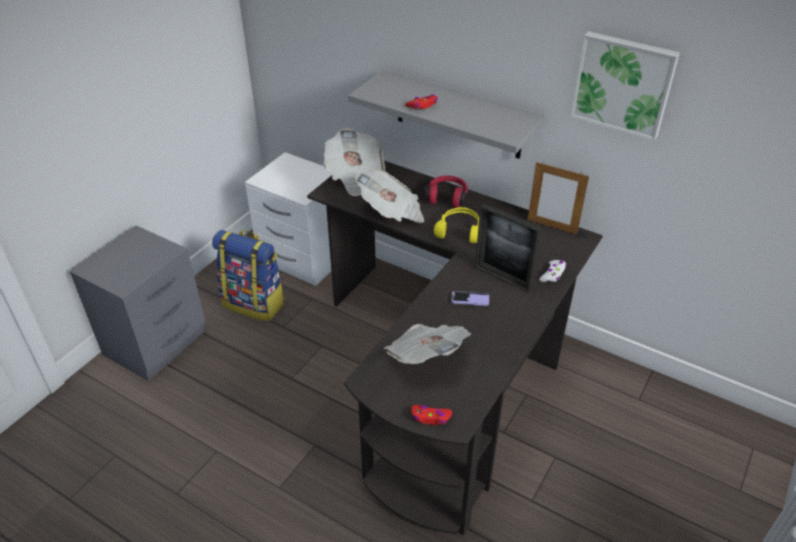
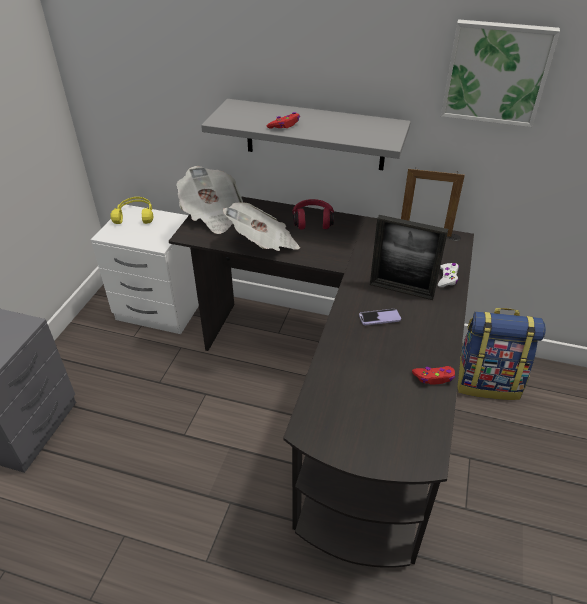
camera: 15 degrees left, 0 degrees up
(255, 303) = (122, 363): backpack -> backpack (487, 382)
(425, 356) = (360, 388): newspaper -> none
(430, 417) = (396, 458): red game controller -> red game controller (434, 378)
(459, 230) = (338, 250): yellow headphones -> yellow headphones (135, 216)

